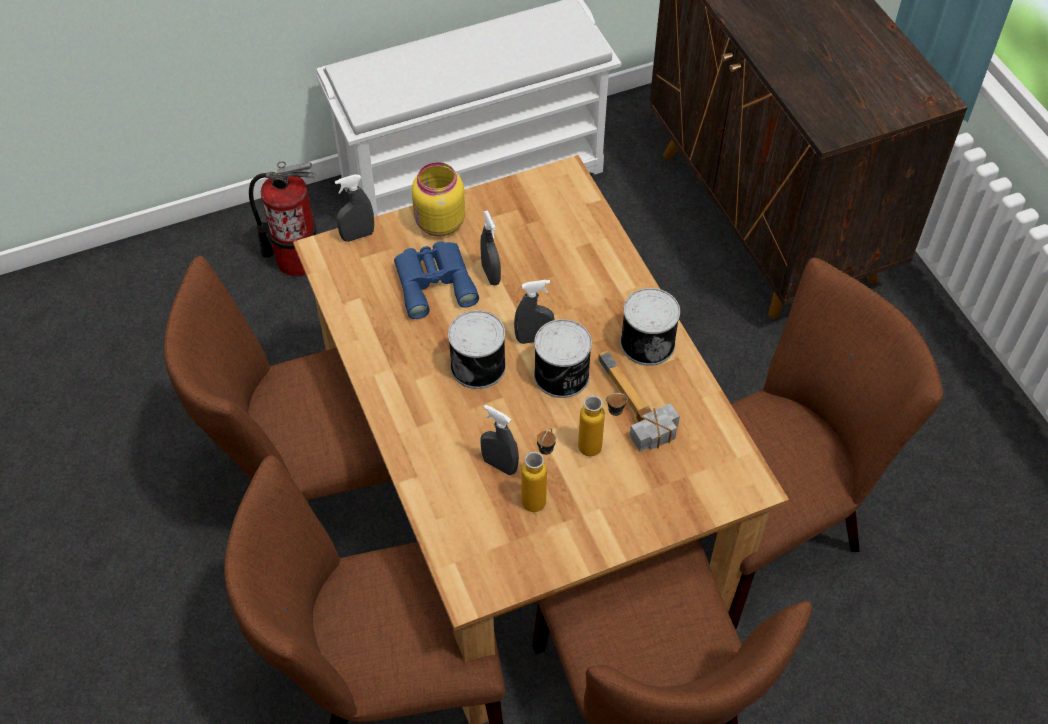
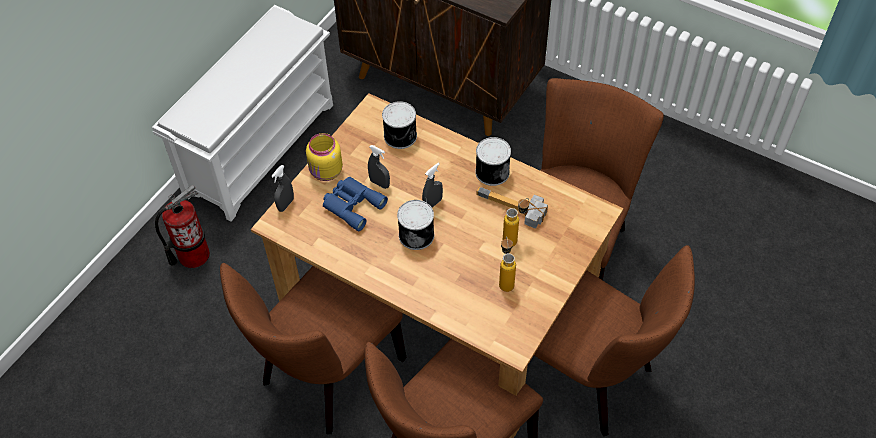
camera: 35 degrees left, 0 degrees up
(499, 465) = (473, 278): grey spray bottle -> none
(562, 376) = (464, 214): can -> can (401, 136)

